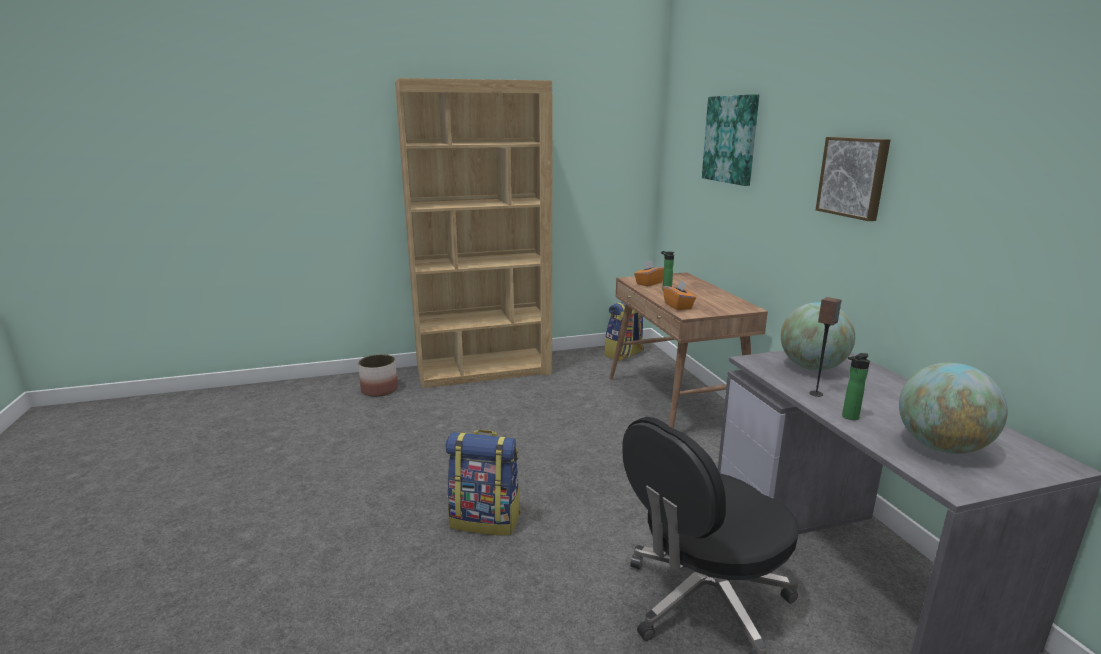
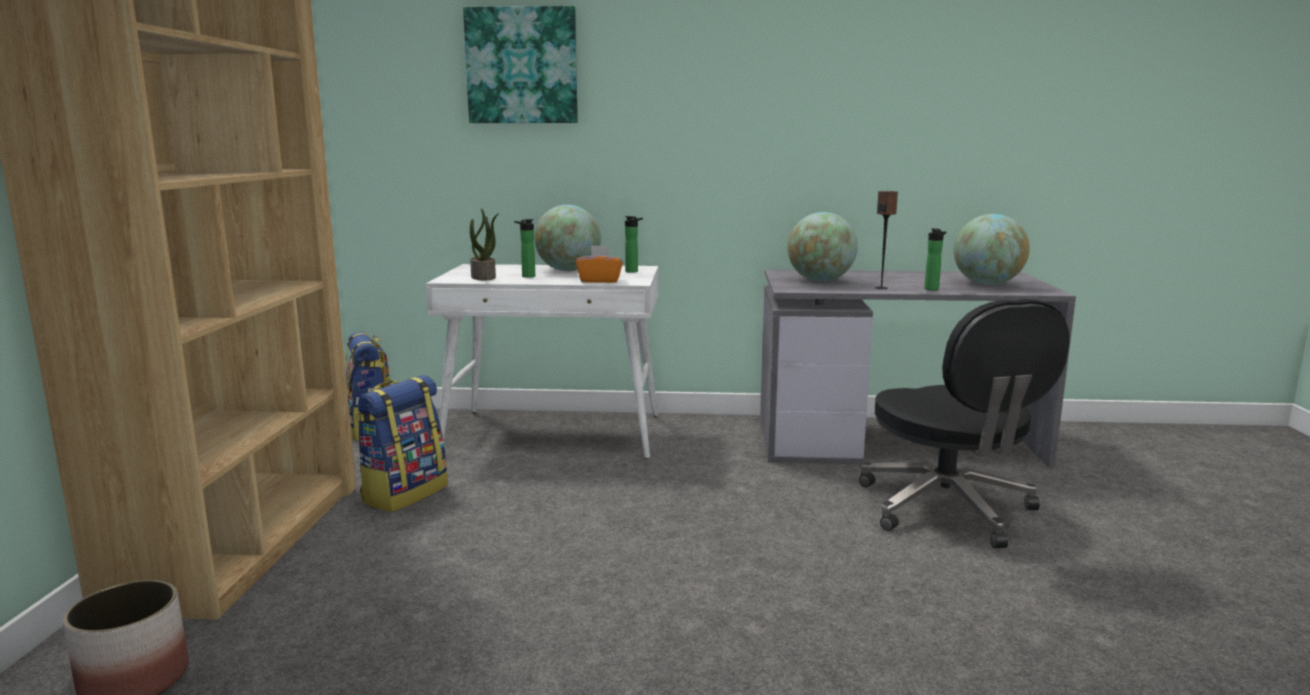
camera: 70 degrees left, 5 degrees down
(486, 520) = (760, 608): backpack -> backpack (404, 493)
(648, 283) = (484, 277): orange tissue box -> potted plant
(676, 402) = (555, 433): brown desk -> white desk
(702, 294) = (568, 271): none -> globe
(728, 308) = (633, 271): none -> bottle
(854, 177) = (752, 95): picture -> none

